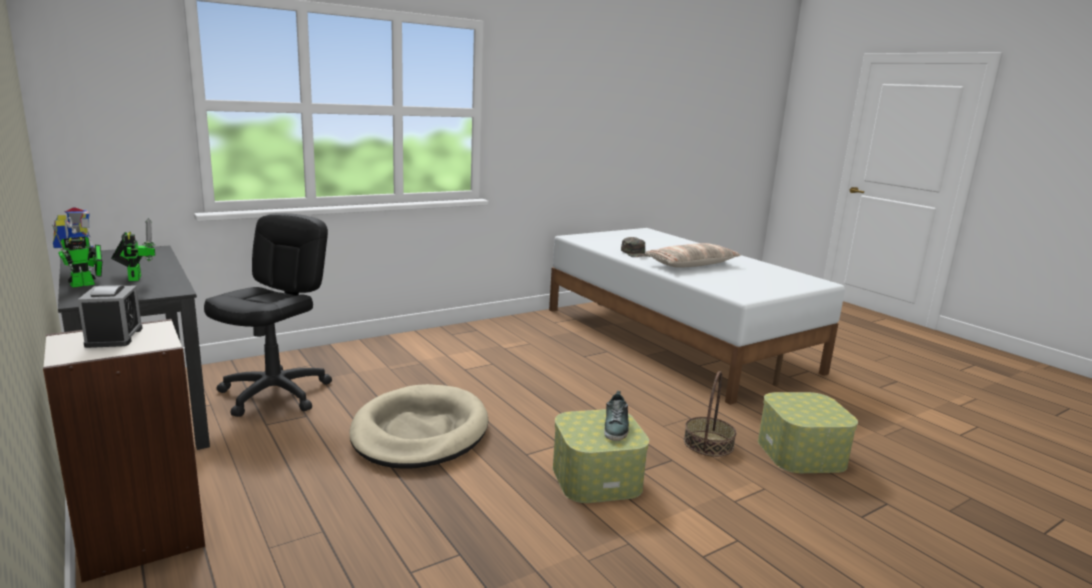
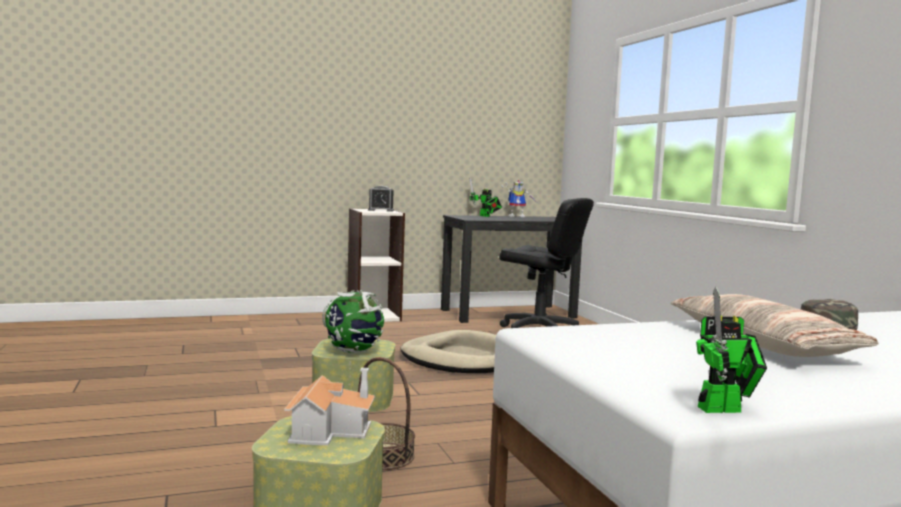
camera: 105 degrees right, 10 degrees down
(135, 277) = (499, 218): toy robot -> toy robot (725, 409)
(616, 427) = (353, 352): shoe -> globe
(797, 407) = (329, 430): none -> toy house

